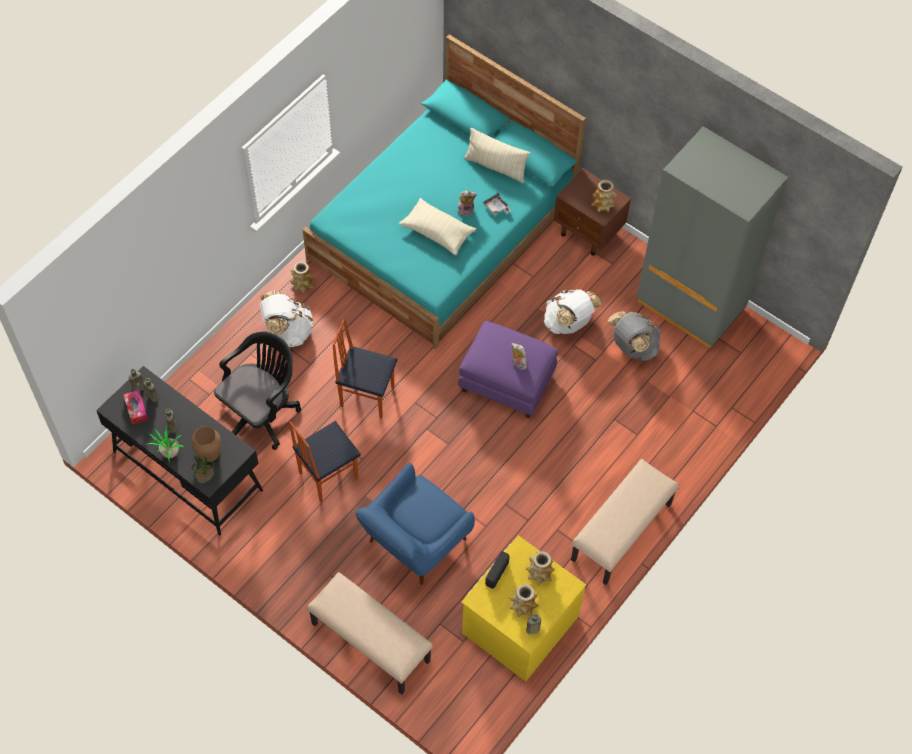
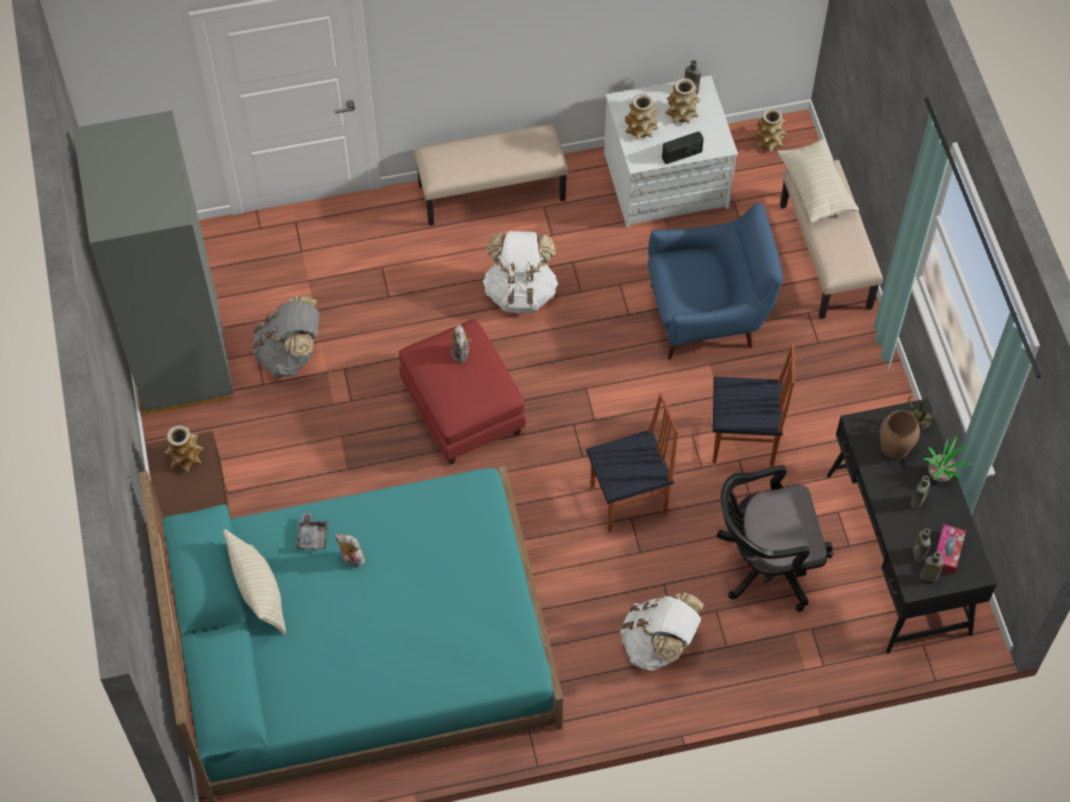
camera: 140 degrees left, 0 degrees up
(302, 284) = (593, 695): vase -> vase (768, 141)
(367, 396) = (629, 501): chair -> chair turned 75 degrees counterclockwise
(437, 232) = (411, 554): beige pillow -> beige pillow (816, 188)
(507, 382) = (461, 410): purple ottoman -> red ottoman
(519, 623) = (666, 182): yellow dresser -> white dresser
(568, 323) = (331, 427): white backpack -> white backpack (520, 292)

